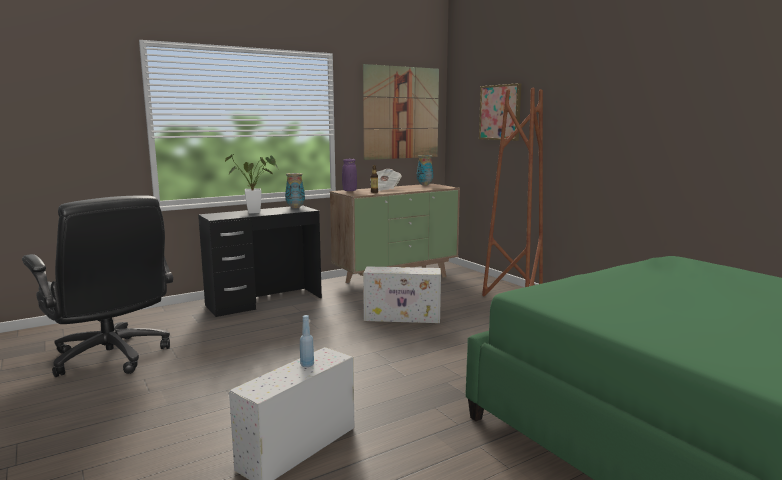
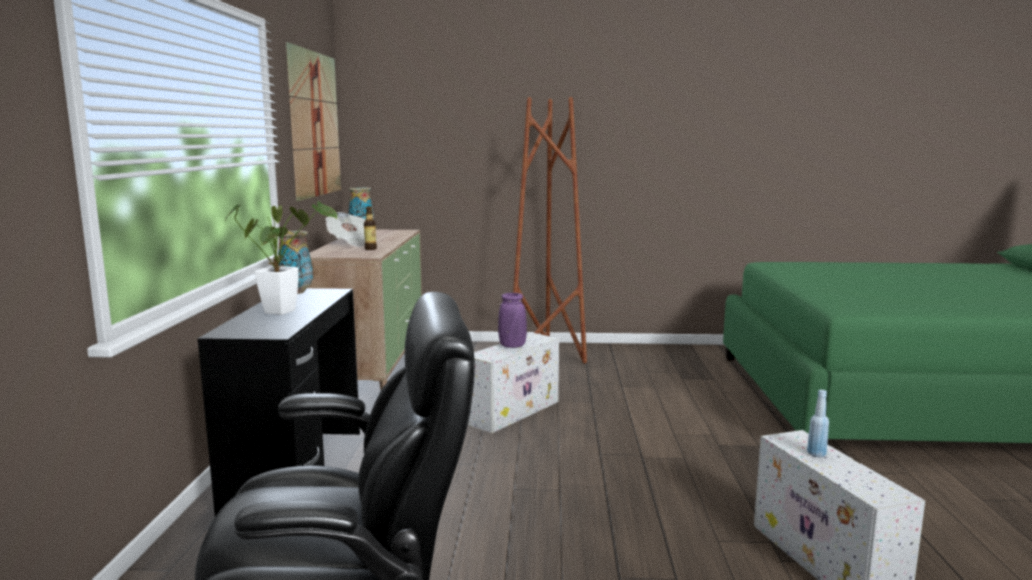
camera: 55 degrees left, 0 degrees up
(349, 191) = (327, 252): purple vase -> purple vase (512, 346)
(500, 112) = (455, 125): picture -> none

